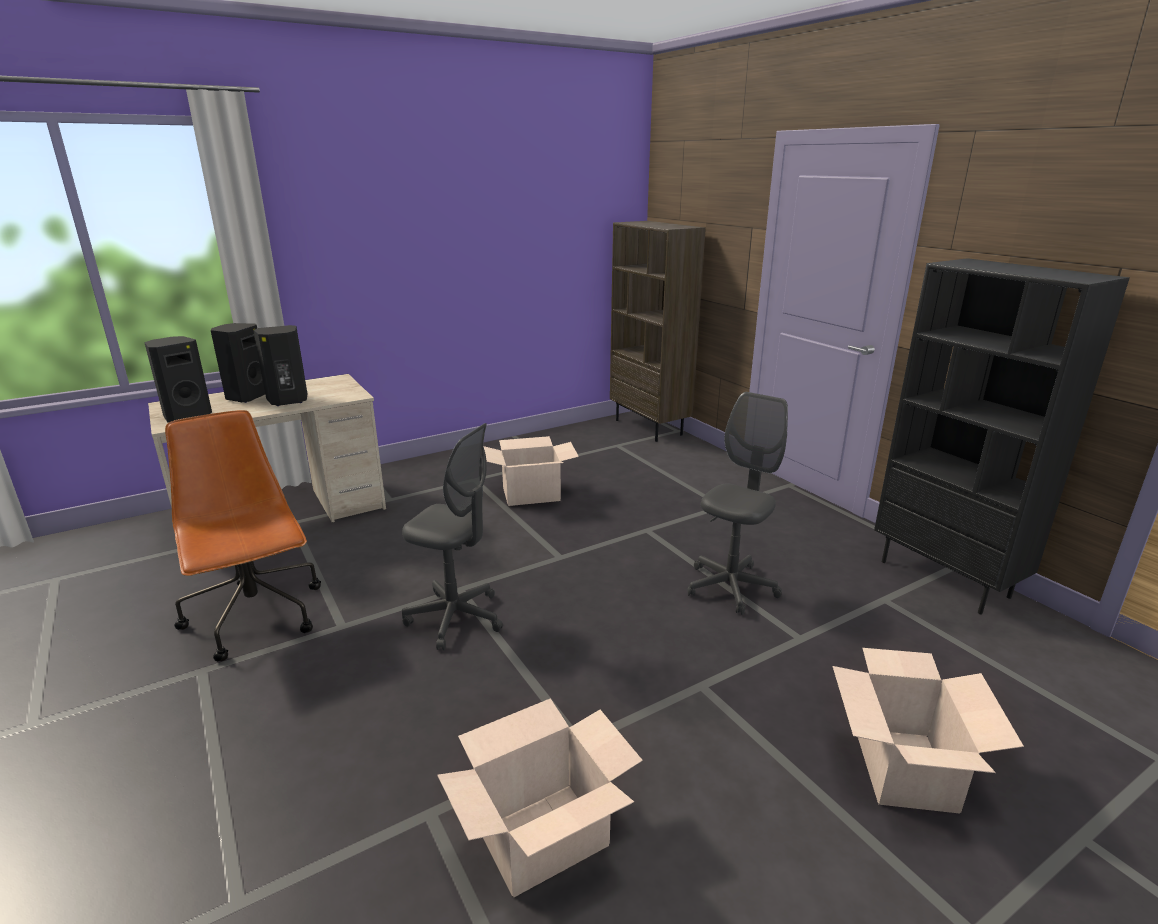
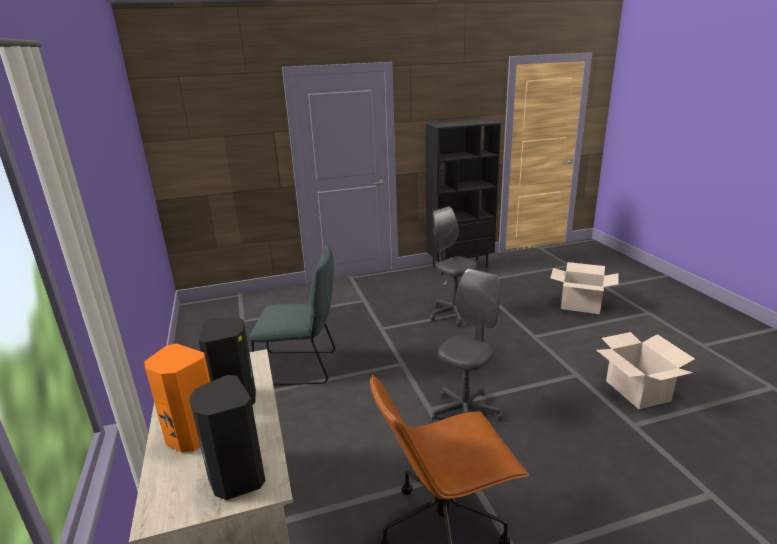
camera: 75 degrees left, 0 degrees up
(246, 397) = (191, 436): black speaker -> orange speaker
(531, 494) = (301, 367): cardboard box -> grey chair
(649, 427) = (222, 304): brown bookcase -> none

